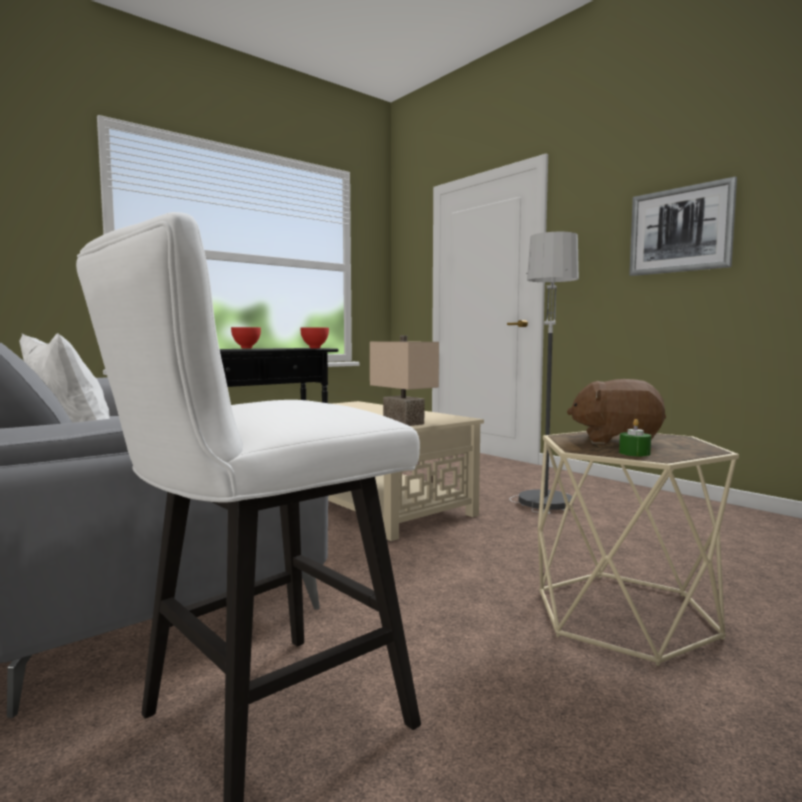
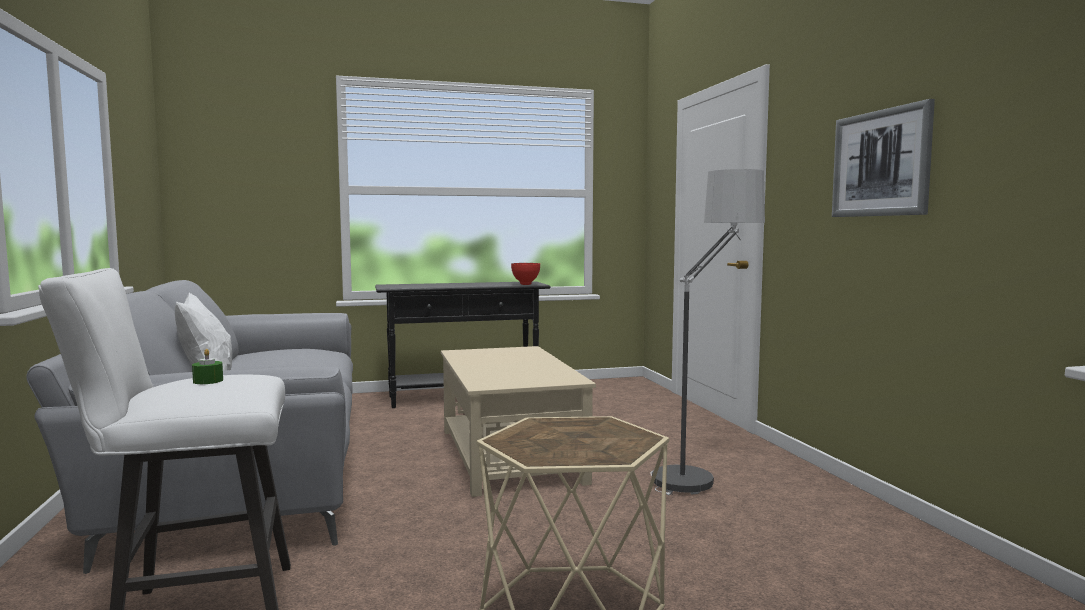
camera: 25 degrees right, 0 degrees up
(246, 348) = (461, 283): red bowl -> none
(405, 423) = (507, 381): beige table lamp -> none
(616, 440) = (567, 433): brown plush toy -> none
(634, 453) = (532, 451): green candle -> green candle (208, 381)

